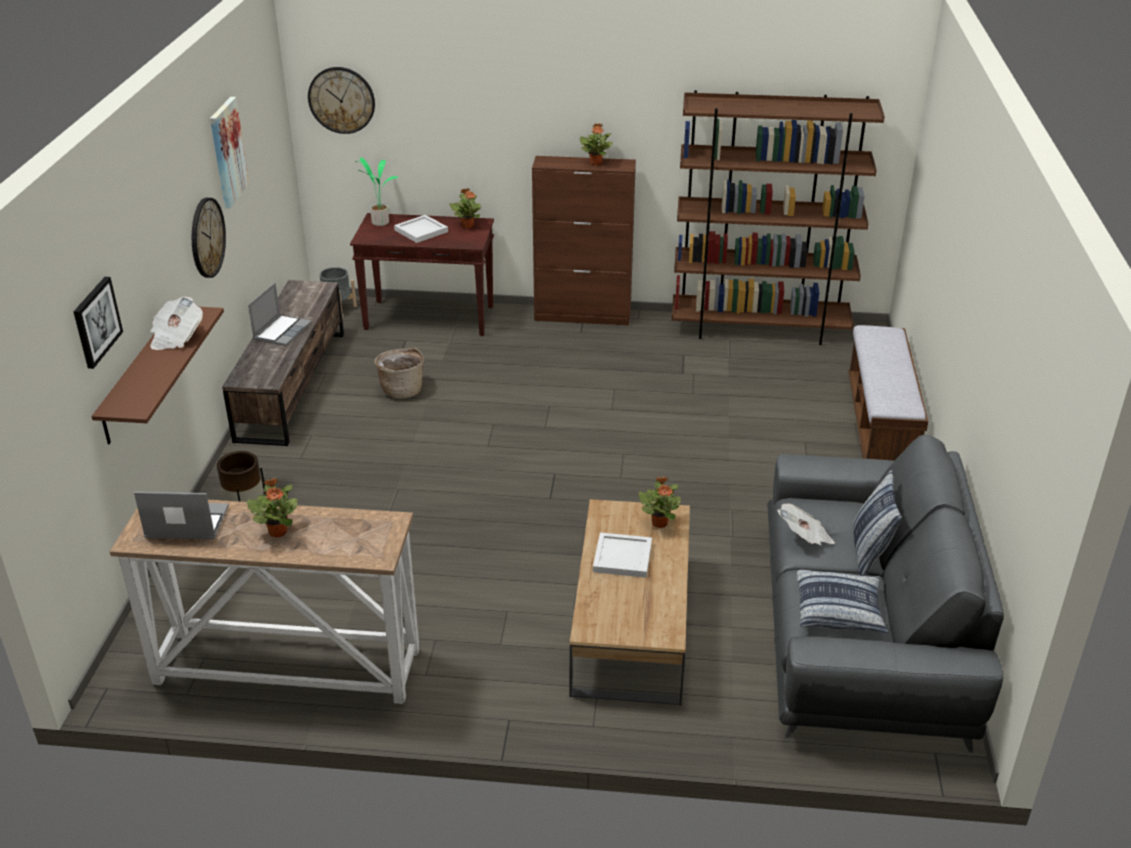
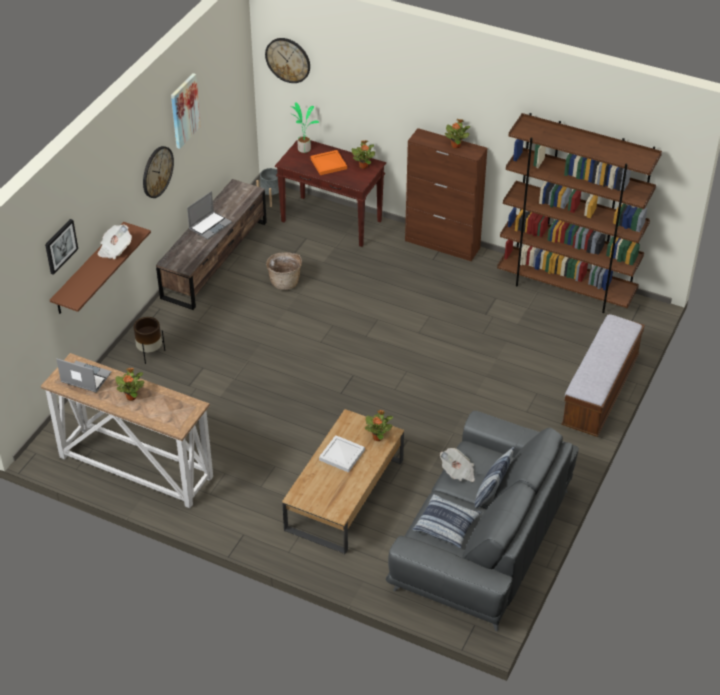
camera: 20 degrees right, 10 degrees up
(420, 231) = (328, 164): white tray -> orange tray

